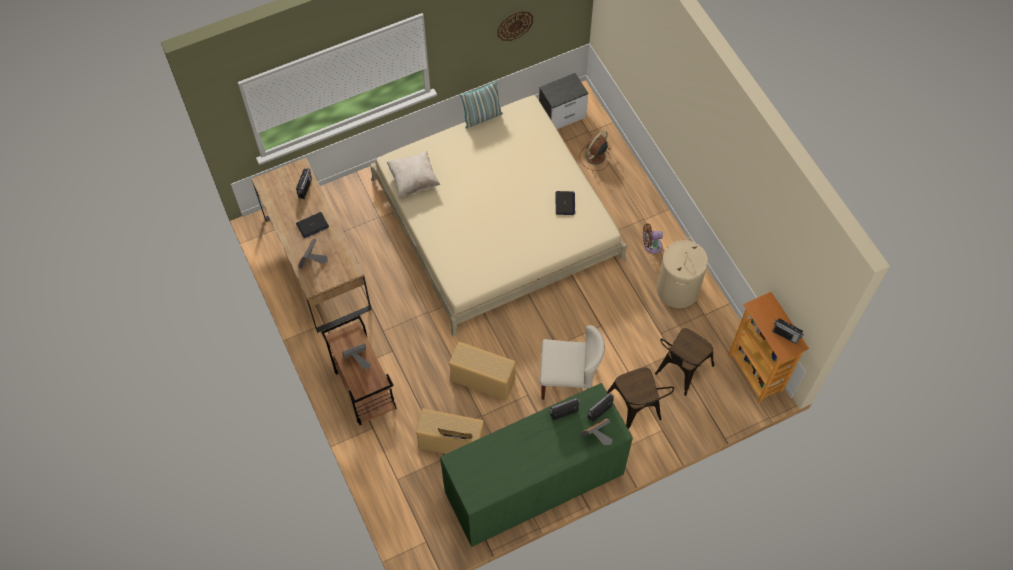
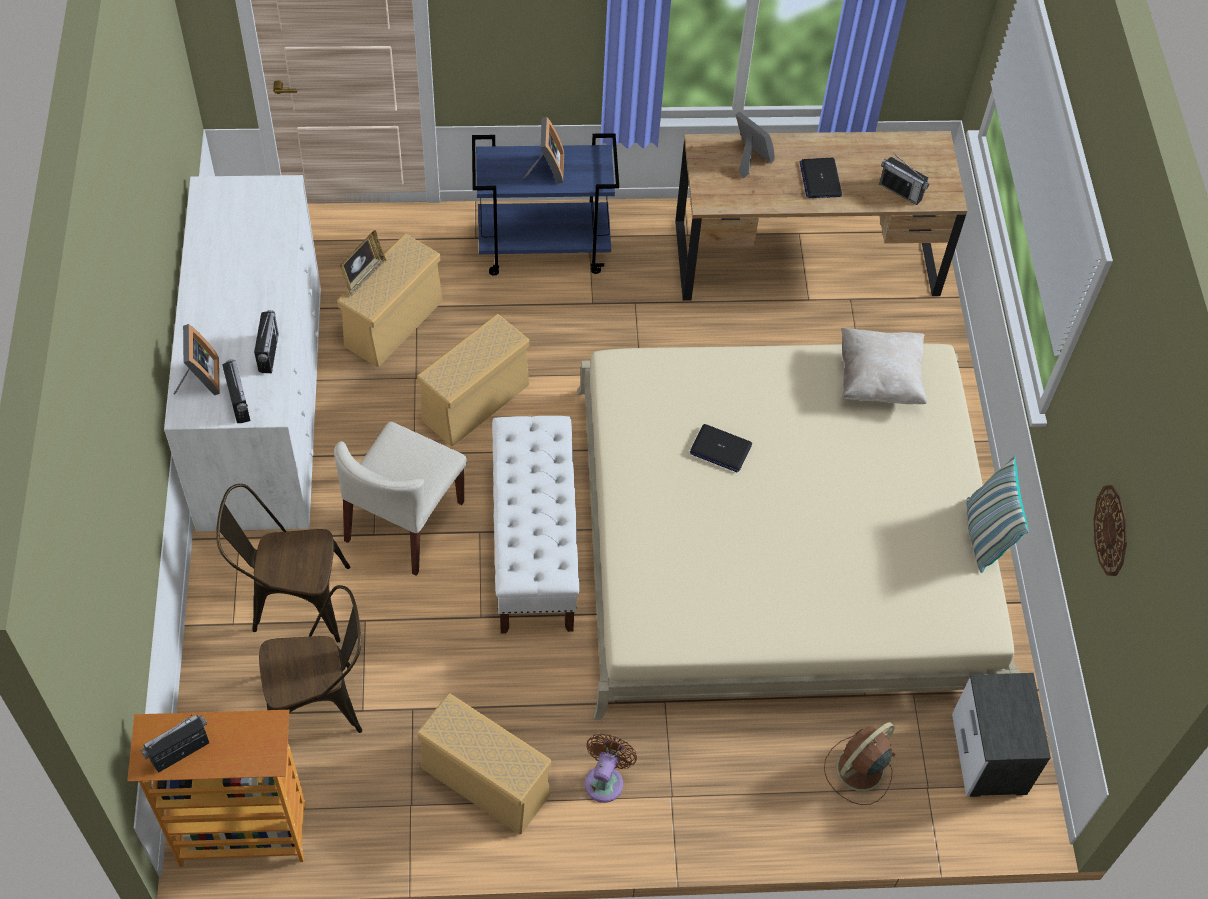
camera: 110 degrees right, 5 degrees down
(364, 389) = (545, 247): brown cart -> blue cart
(534, 483) = (261, 403): green dresser -> white dresser
(553, 318) = (534, 547): none -> white bench
(565, 203) = (724, 597): laptop -> laptop (720, 449)
(594, 157) = (858, 770): brown fan -> brown fan turned 105 degrees counterclockwise
(677, 289) = (487, 782): beige laundry basket -> beige storage box
(680, 372) = (321, 704): brown chair -> brown chair turned 105 degrees clockwise

